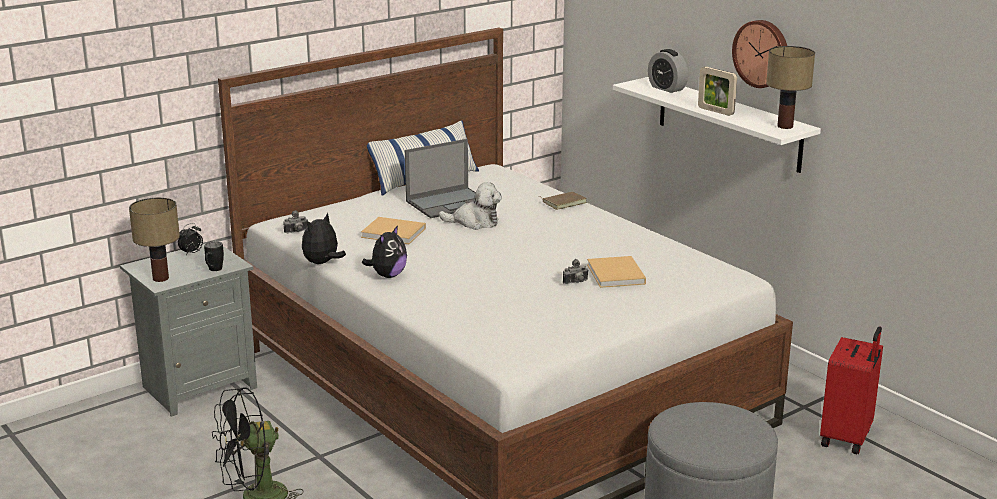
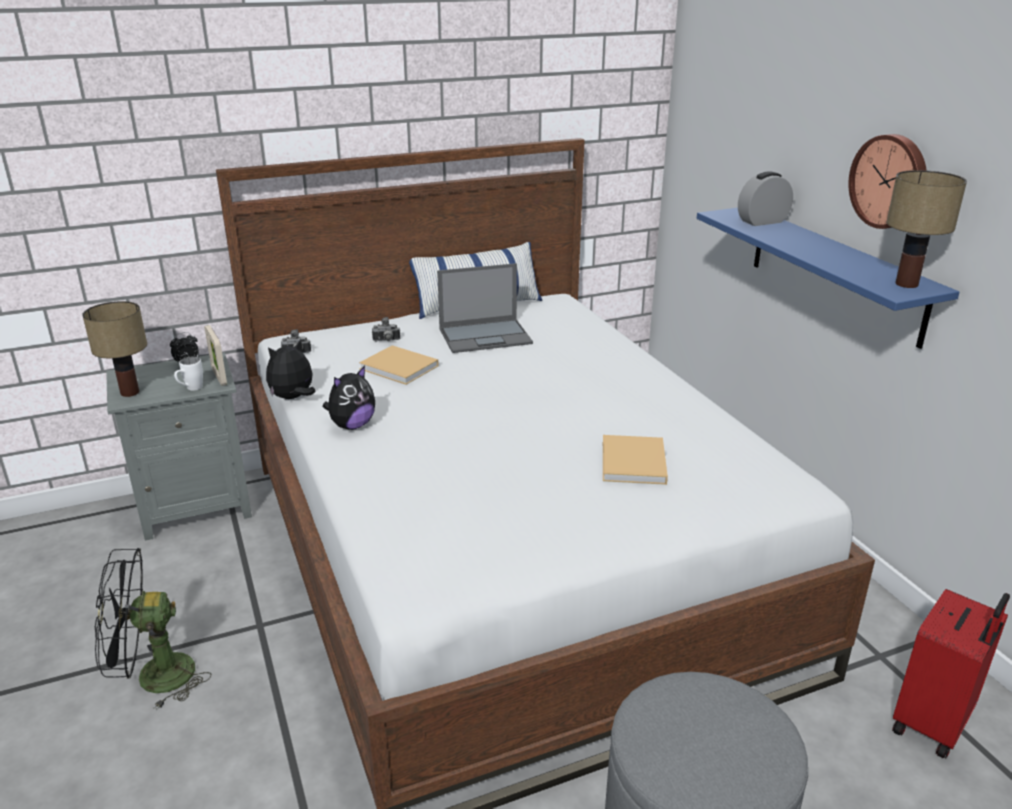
camera: 15 degrees right, 5 degrees up
(213, 270) = (190, 389): black mug -> white mug
(474, 222) = (499, 364): plush toy -> none
(563, 202) = (616, 349): brown book -> none
(576, 282) = (575, 468): camera -> camera (386, 341)
(667, 88) = (762, 221): alarm clock -> alarm clock turned 90 degrees clockwise
(715, 111) = (814, 255): picture frame -> picture frame (219, 377)
(728, 124) = (834, 273): white shelf -> blue shelf

